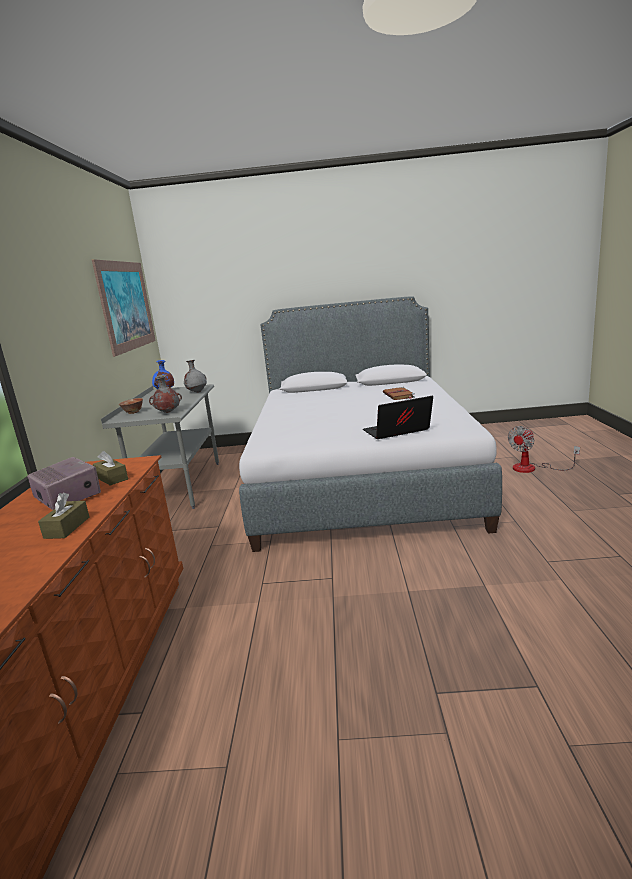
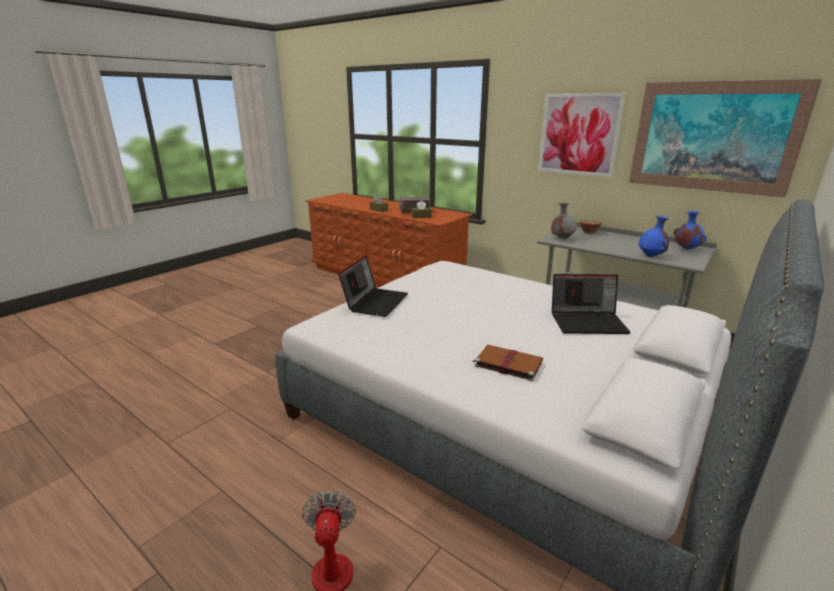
camera: 125 degrees right, 5 degrees up
(75, 316) = (579, 134): none -> picture
(197, 392) = (651, 256): grey vase -> blue vase
(317, 398) = (588, 322): none -> laptop

